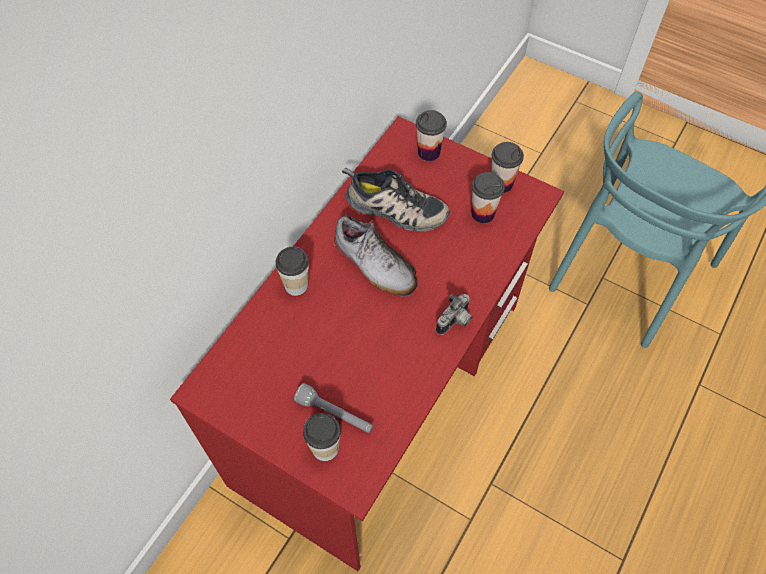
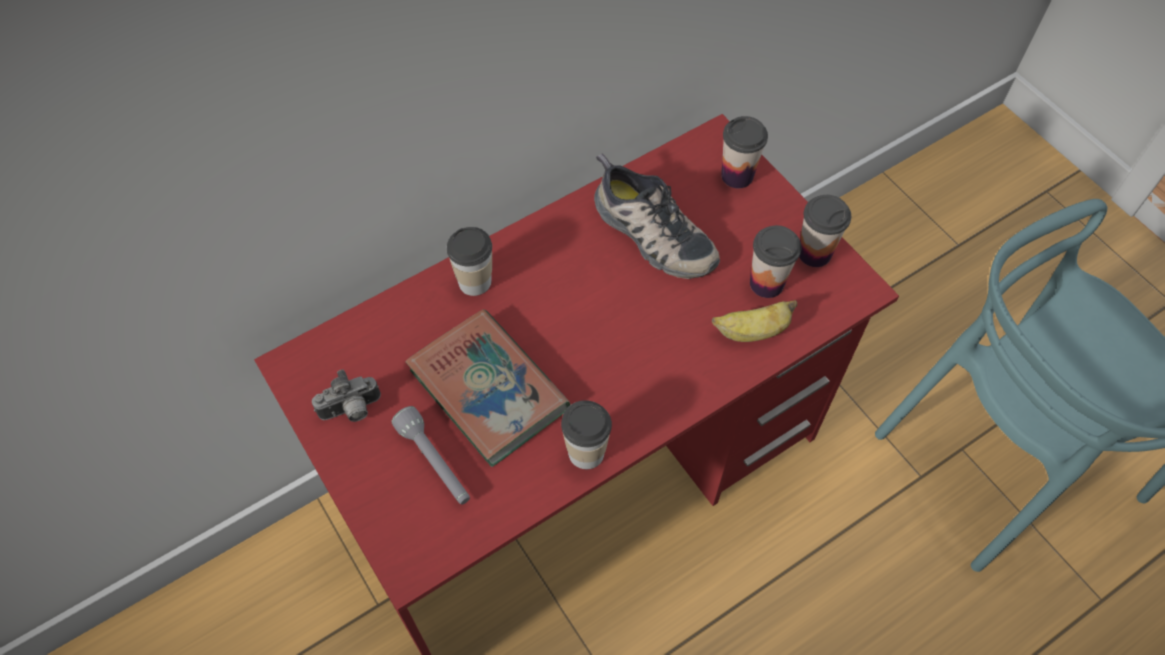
camera: 25 degrees right, 0 degrees up
(325, 448) = (400, 499): cup -> cup (586, 452)
(344, 352) = (489, 390): none -> book
(374, 264) = (587, 294): shoe -> none
(455, 322) = (652, 411): camera -> camera (352, 411)
(489, 247) = (751, 332): none -> banana

